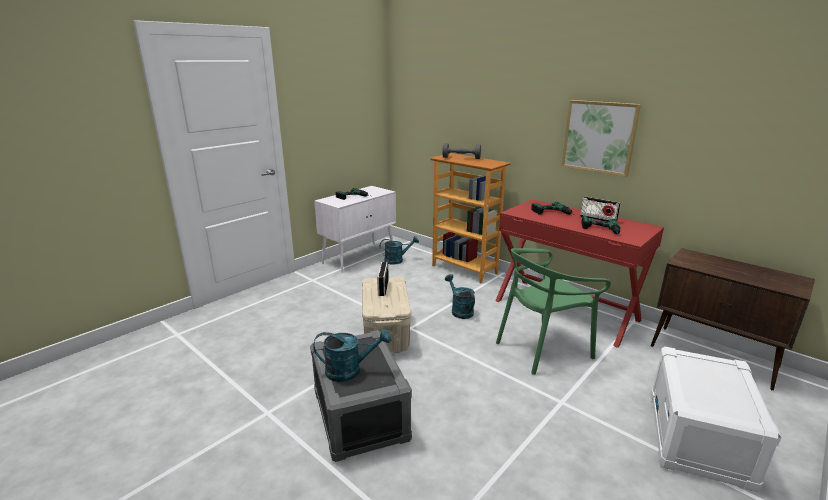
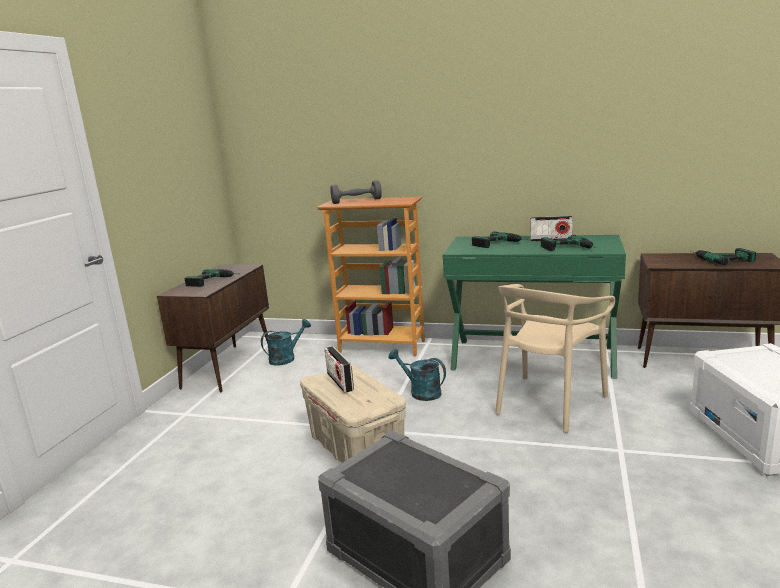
camera: 25 degrees left, 5 degrees down
(350, 370) = (412, 488): turquoise watering can -> none
(359, 256) = (229, 367): white cabinet -> brown cabinet
(542, 348) = (548, 403): green chair -> beige chair
(566, 310) = (532, 357): red desk -> green desk
(599, 137) = (528, 147): picture -> none
(749, 271) = (719, 258): none -> power drill

